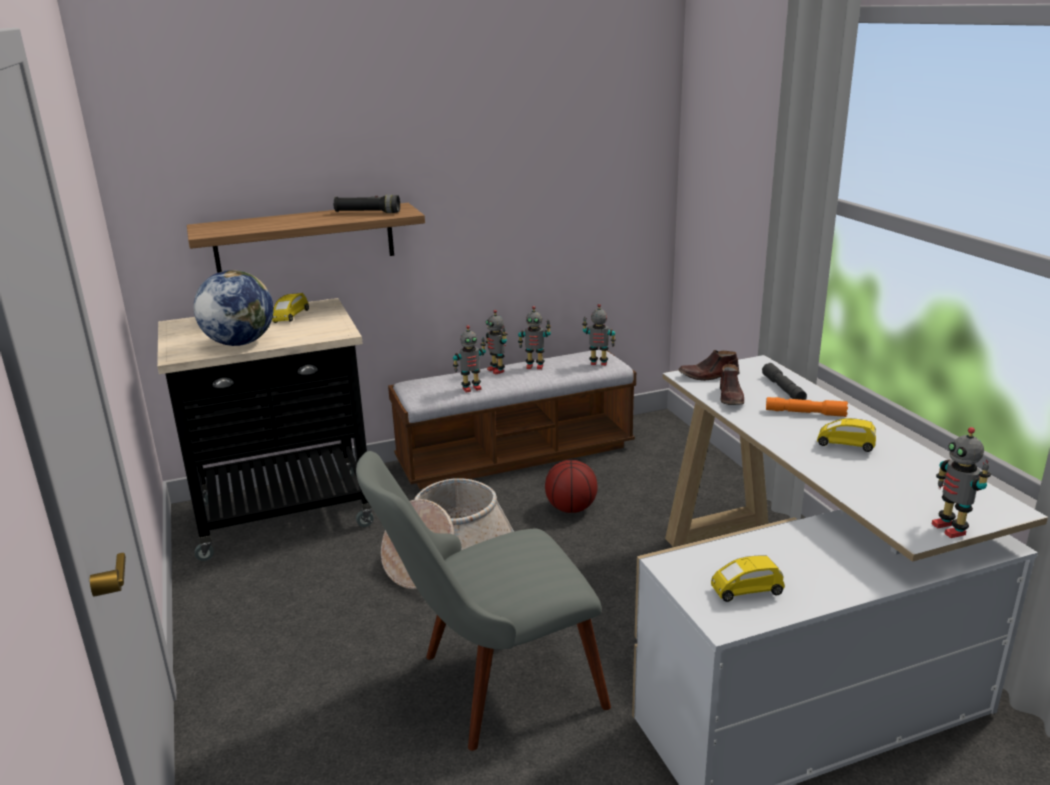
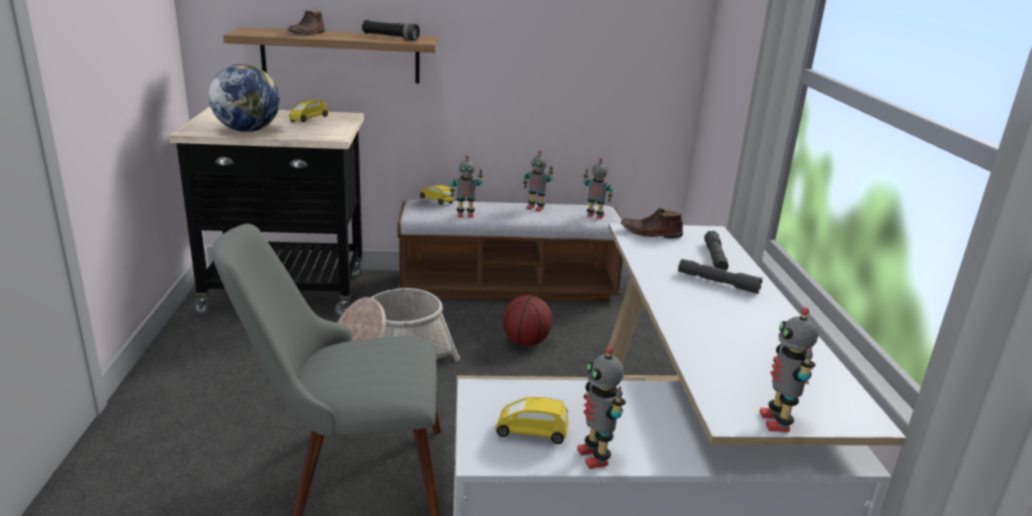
camera: 15 degrees right, 0 degrees up
(497, 370) = (500, 205): toy robot -> toy robot (595, 456)
(731, 397) = (654, 255): brown shoe -> brown shoe (307, 33)
(805, 413) = (717, 282): orange flashlight -> grey flashlight
(845, 446) = (732, 319): yellow toy car -> yellow toy car (437, 201)

